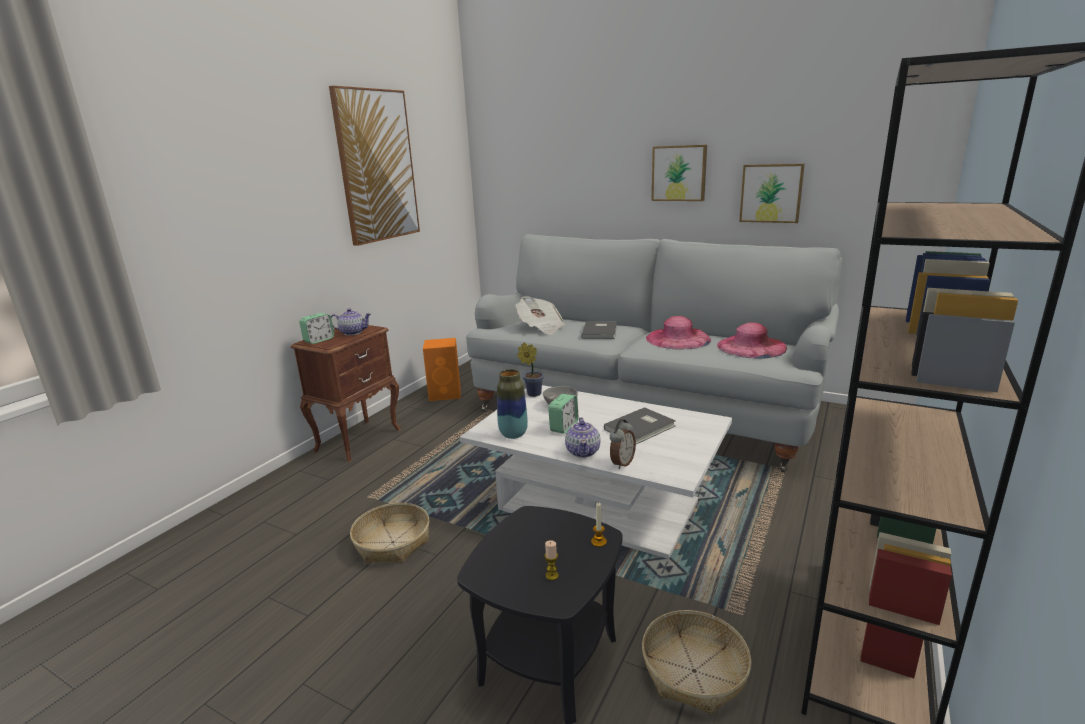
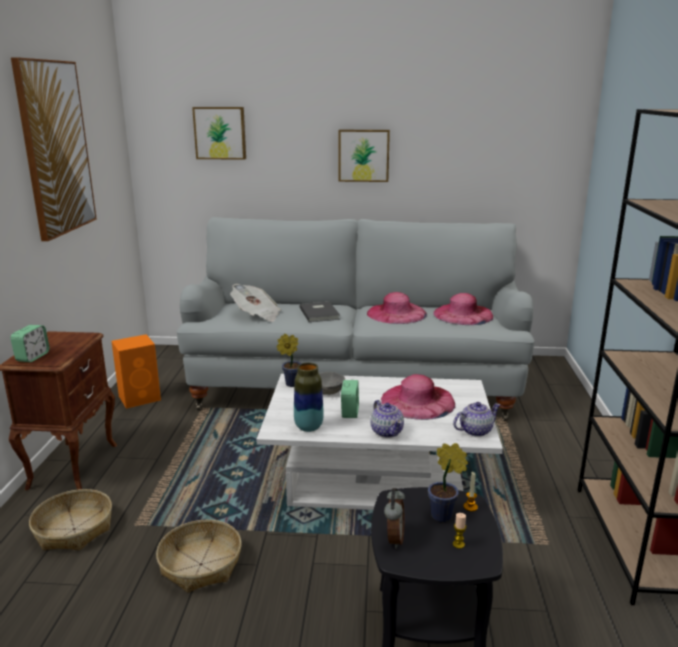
camera: 25 degrees left, 0 degrees up
(352, 332) = (66, 343): teapot -> teapot (475, 431)
(563, 544) = (444, 516): none -> potted plant
(621, 463) = (428, 436): alarm clock -> alarm clock (393, 539)
(641, 428) = (418, 401): grey book -> pink hat
(694, 671) = (543, 598): basket -> basket (74, 529)
(771, 193) = (448, 175): picture -> picture (220, 133)

